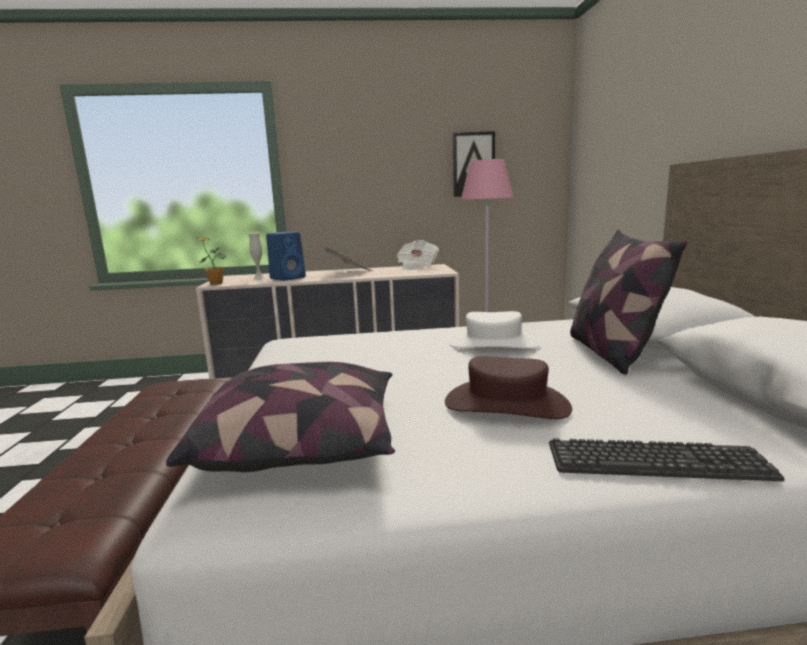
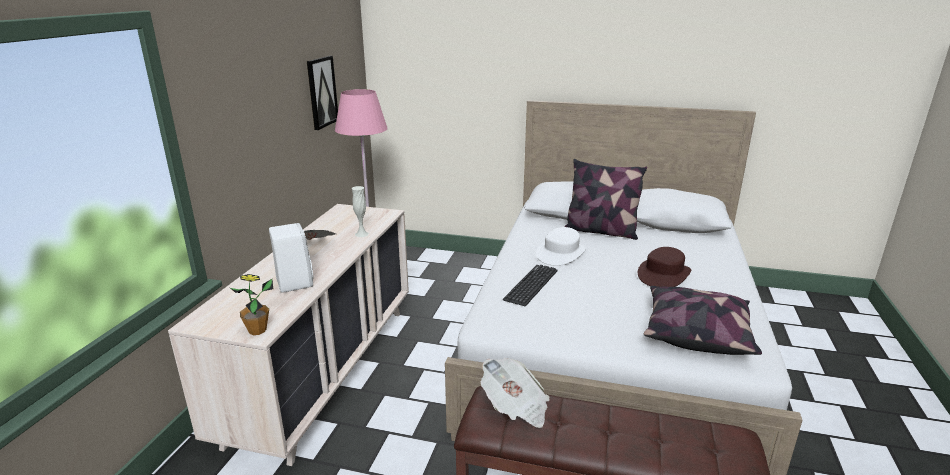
camera: 70 degrees left, 10 degrees up
(259, 278) = (261, 300): white vase -> white vase (361, 234)
(288, 278) = (294, 282): blue speaker -> white speaker
(417, 267) = (340, 217): newspaper -> newspaper (515, 407)
(656, 461) = (727, 264): keyboard -> keyboard (531, 285)

